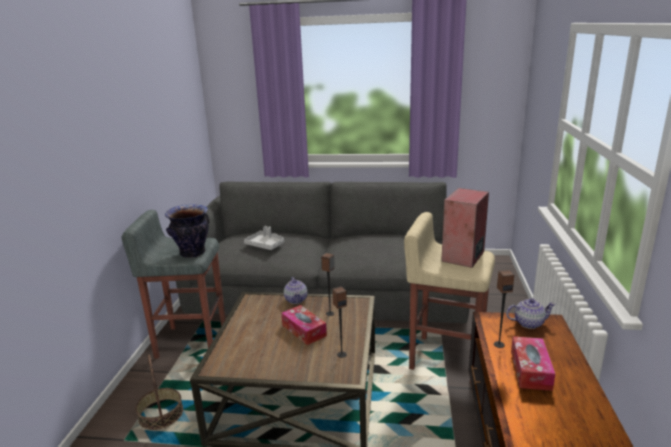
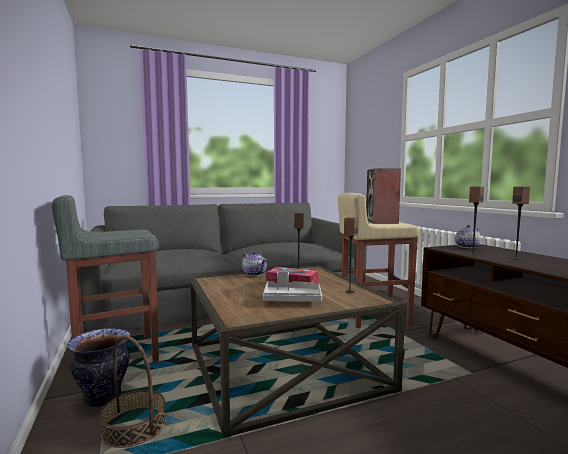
camera: 30 degrees left, 15 degrees down
(193, 253) = (136, 234): vase -> vase (103, 398)
(265, 245) = (176, 252): grey tray -> grey tray (292, 299)
(530, 370) = (516, 259): tissue box -> speaker

